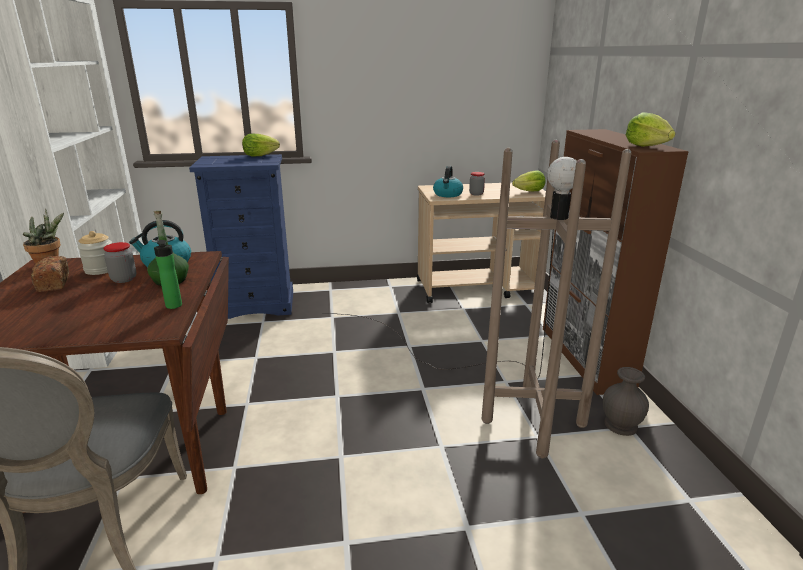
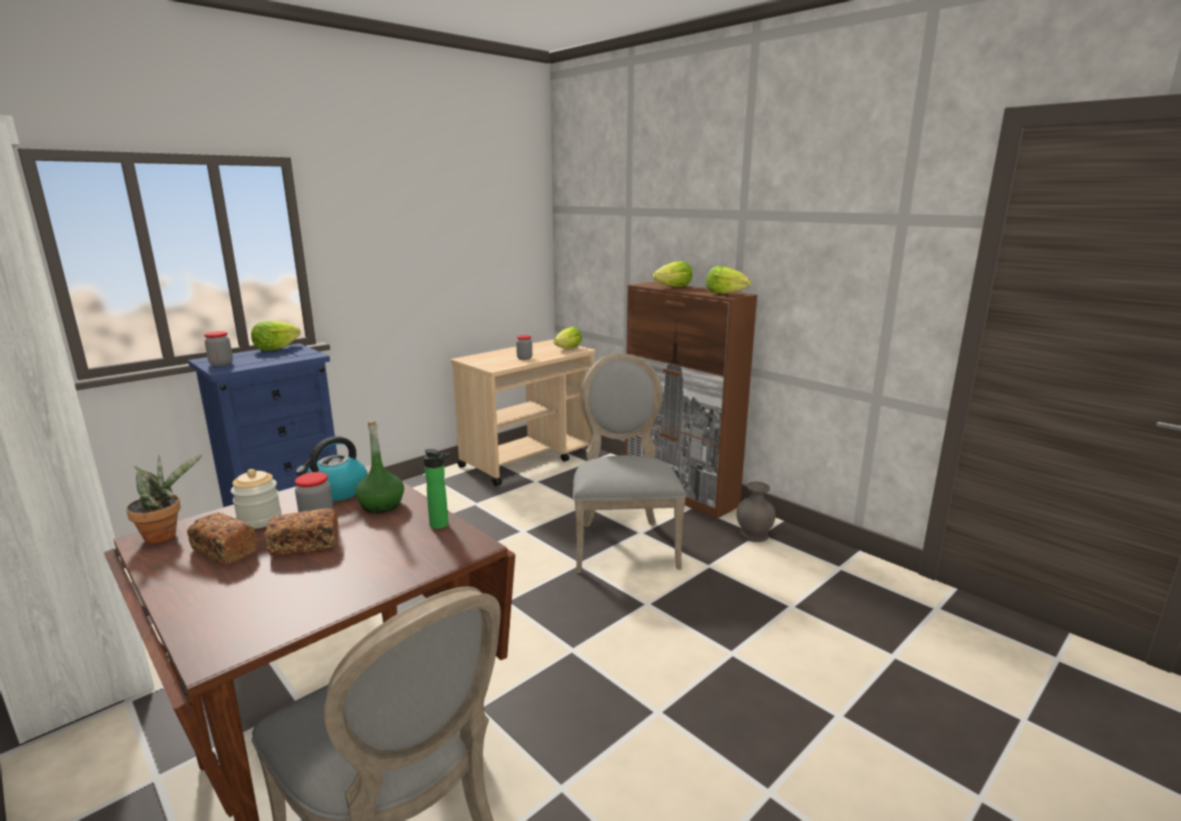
camera: 35 degrees left, 5 degrees down
(89, 293) = (305, 545): none -> bread
(210, 161) = (221, 364): none -> jar
(448, 194) = (498, 363): kettle -> none
(479, 385) = (623, 543): brown floor lamp -> grey chair
(608, 135) = (674, 287): none -> lettuce

